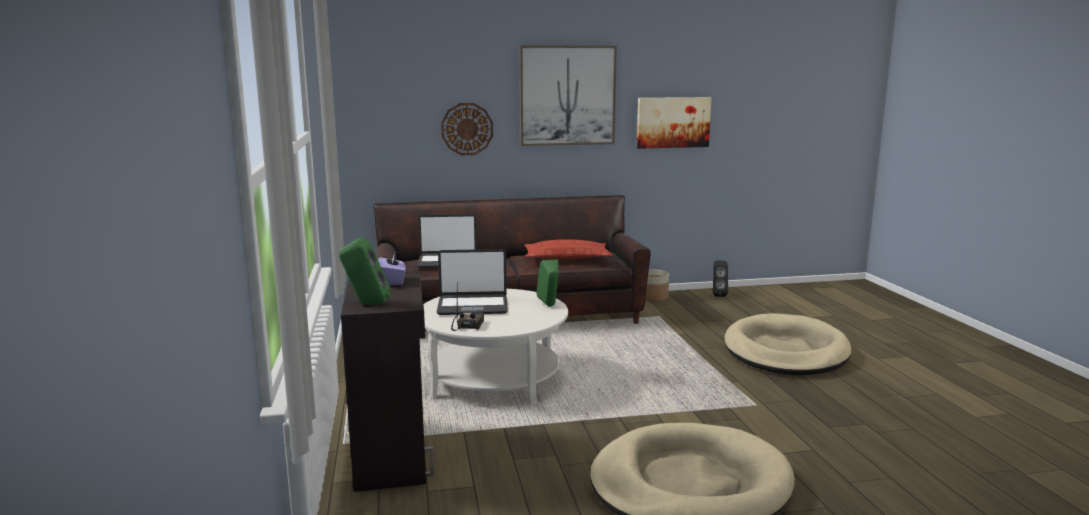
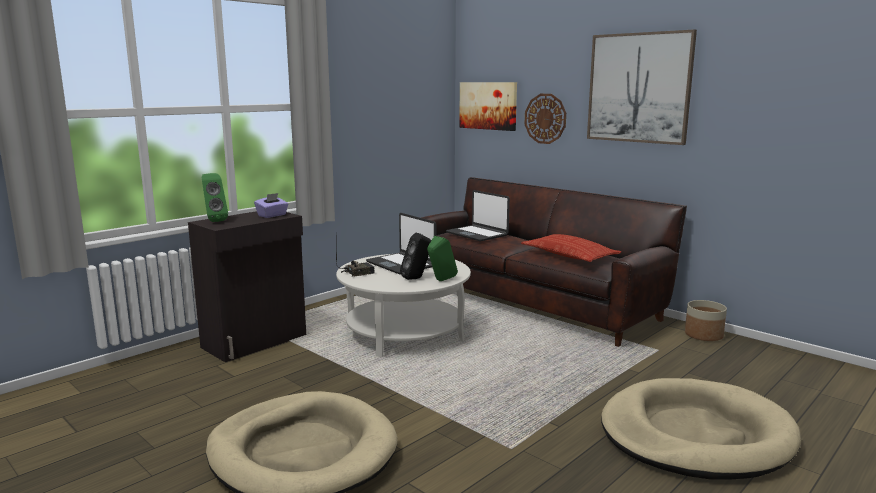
camera: 55 degrees right, 0 degrees up
(673, 122) = (766, 124): picture -> picture (488, 105)
(718, 295) = (793, 361): black speaker -> black speaker (417, 278)

